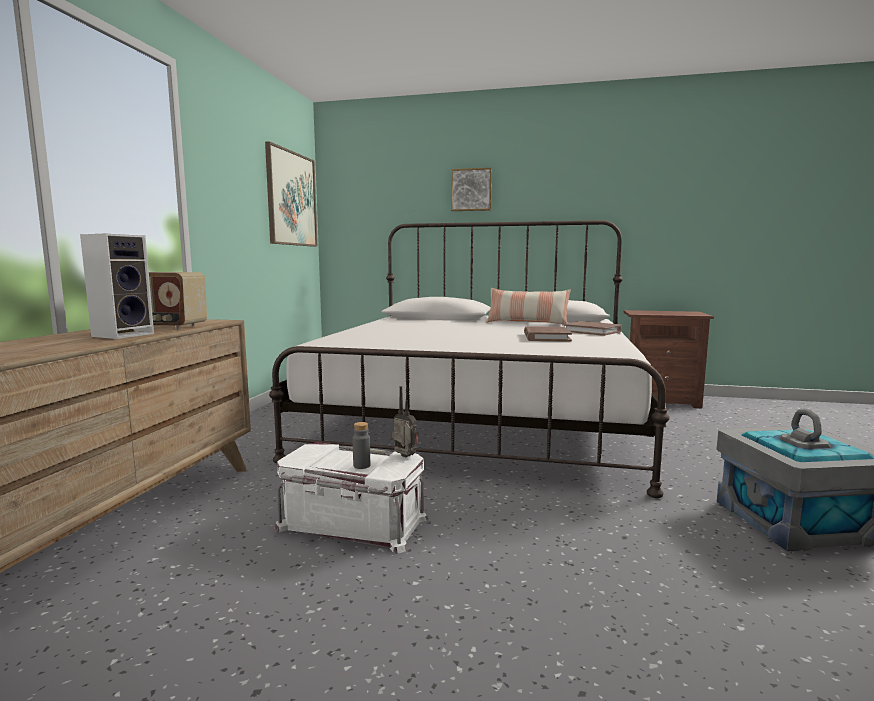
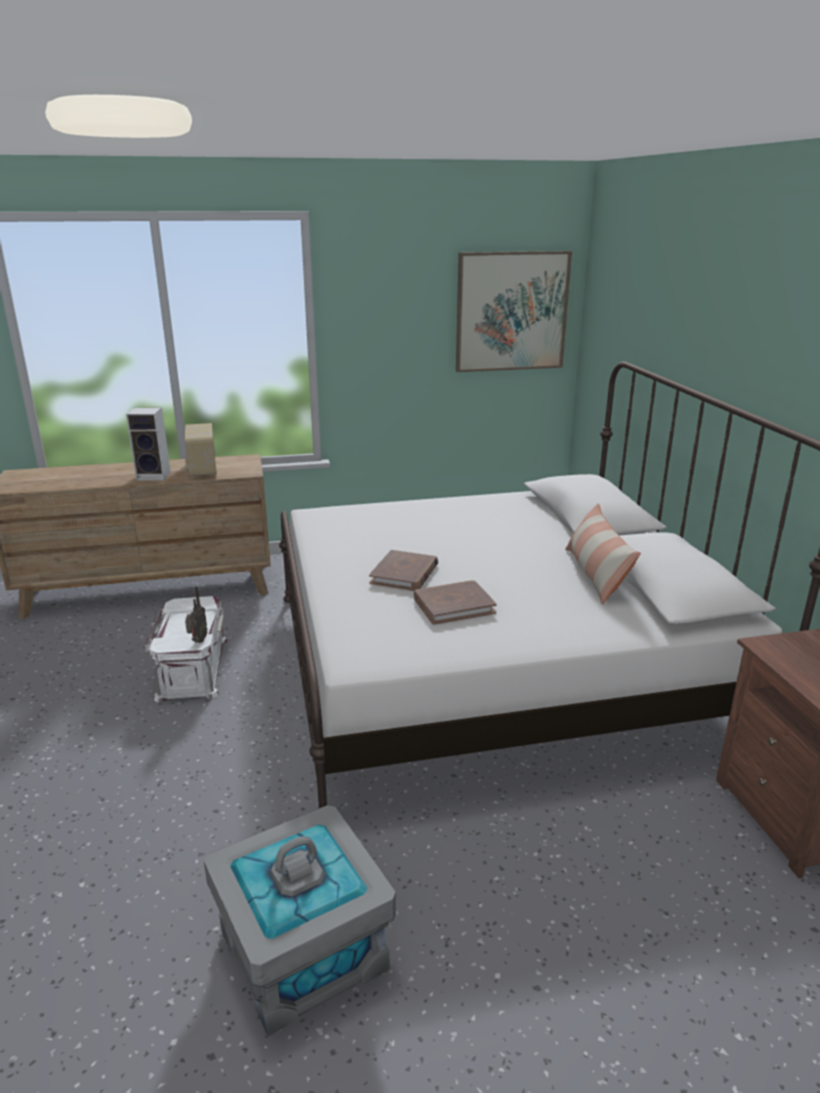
camera: 65 degrees right, 15 degrees up
(361, 465) = (180, 630): grey bottle -> none
(471, 190) = (699, 327): picture -> none
(591, 331) = (551, 629): brown book -> brown book (404, 574)

